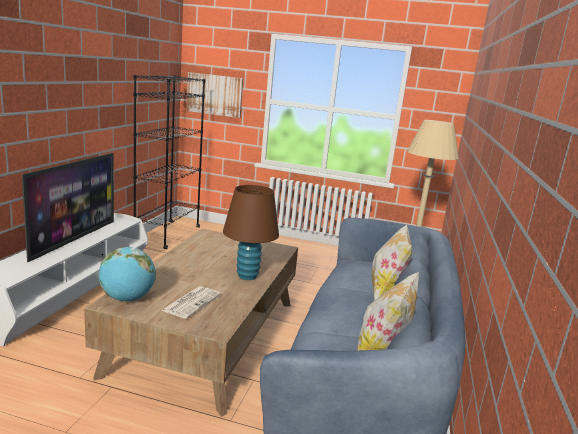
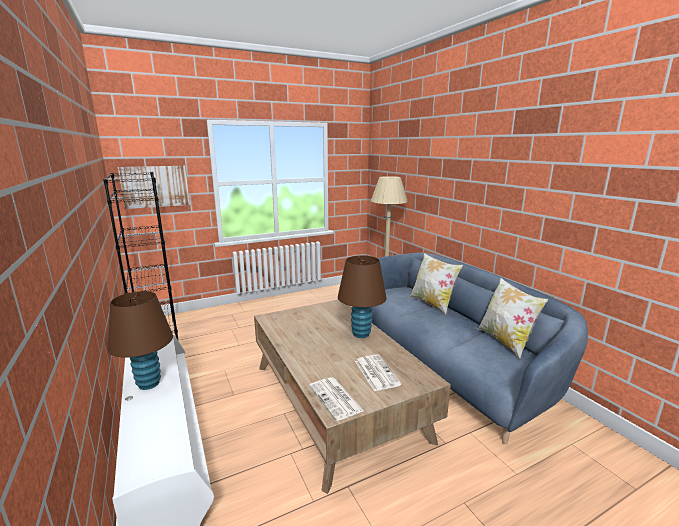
camera: 40 degrees left, 0 degrees up
(74, 239) = (148, 383): television -> brown table lamp
(127, 298) = (336, 399): globe -> newspaper

